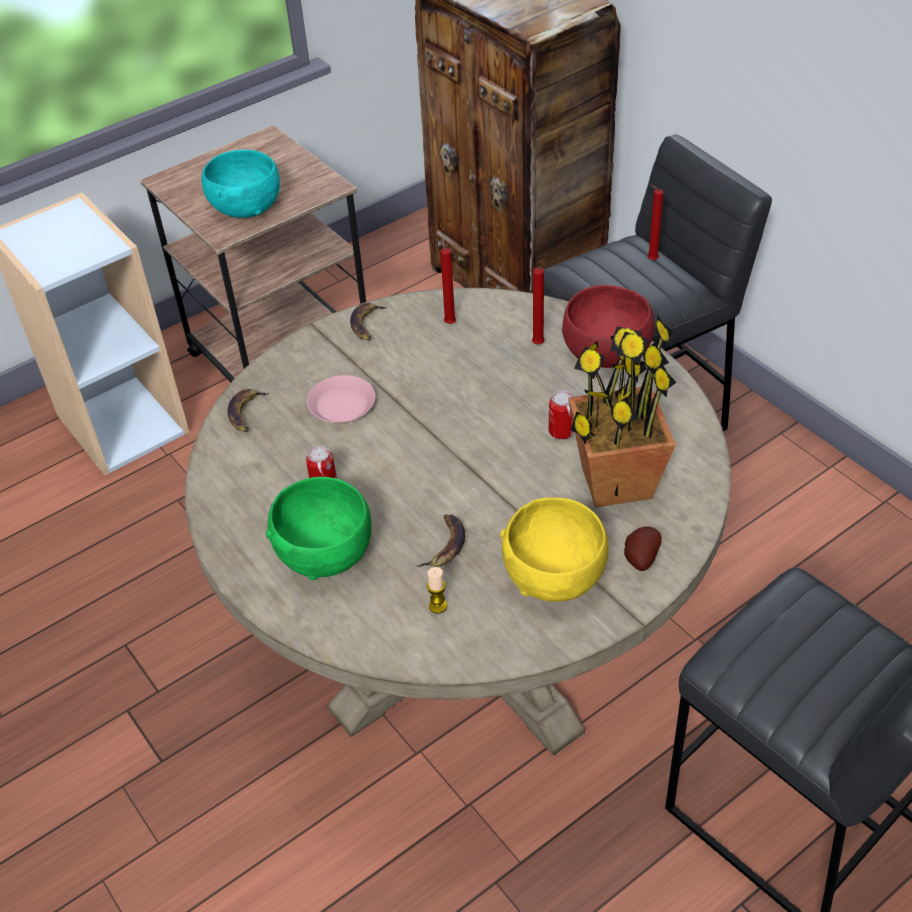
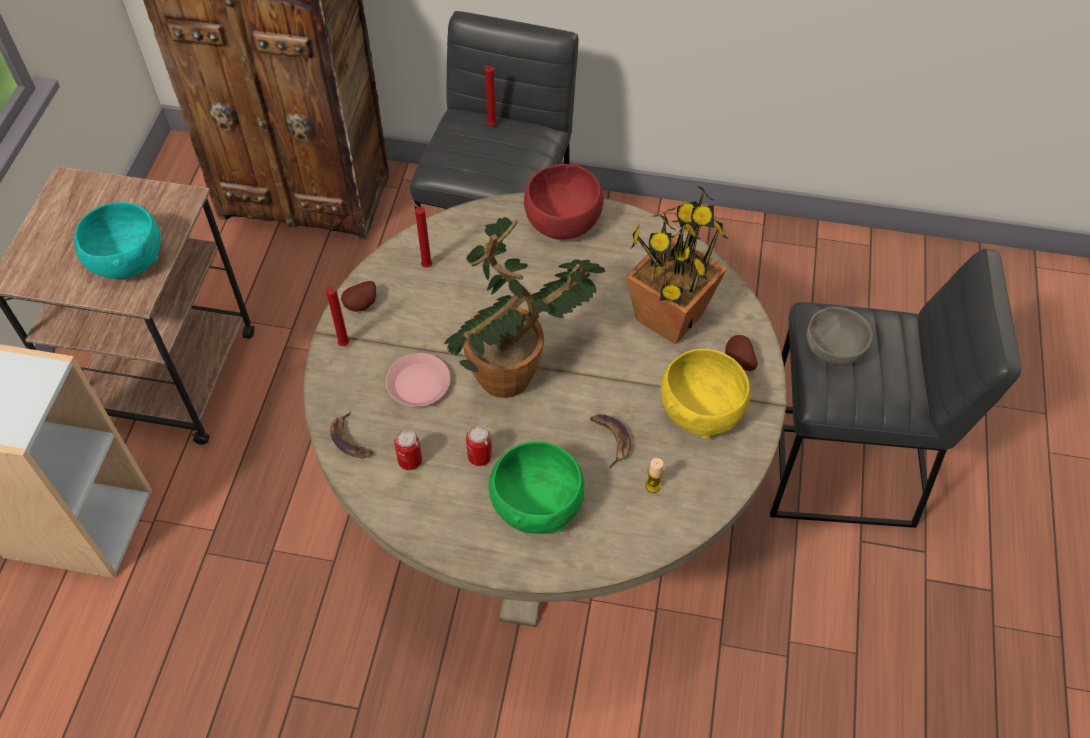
camera: 45 degrees left, 10 degrees up
(367, 324) = (362, 305): banana -> potato
(430, 444) = (518, 372): none -> potted plant
(538, 345) = (510, 245): red candle -> red candle (345, 345)
(561, 432) = (597, 303): can -> can (410, 460)
(782, 627) = (832, 349): none -> grey bowl

